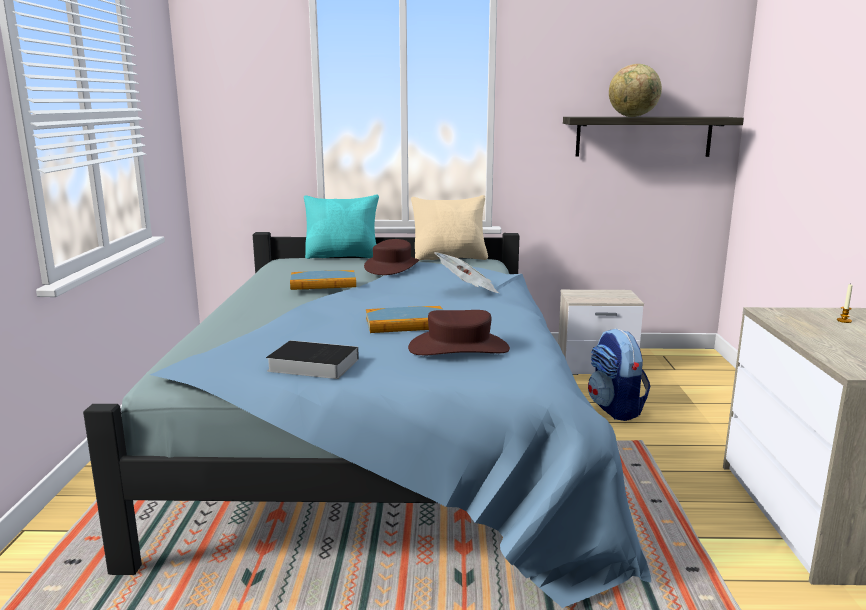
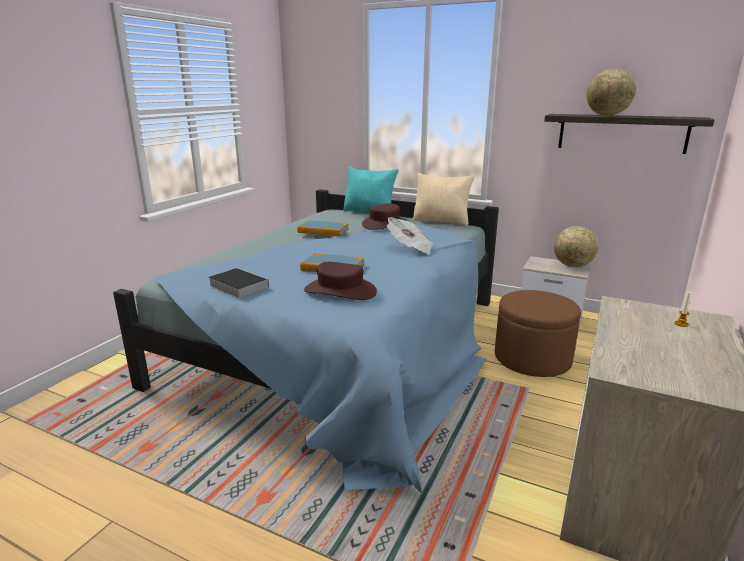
camera: 25 degrees right, 5 degrees up
(615, 409) = (532, 359): backpack -> brown ottoman
(616, 294) = (572, 266): none -> globe

